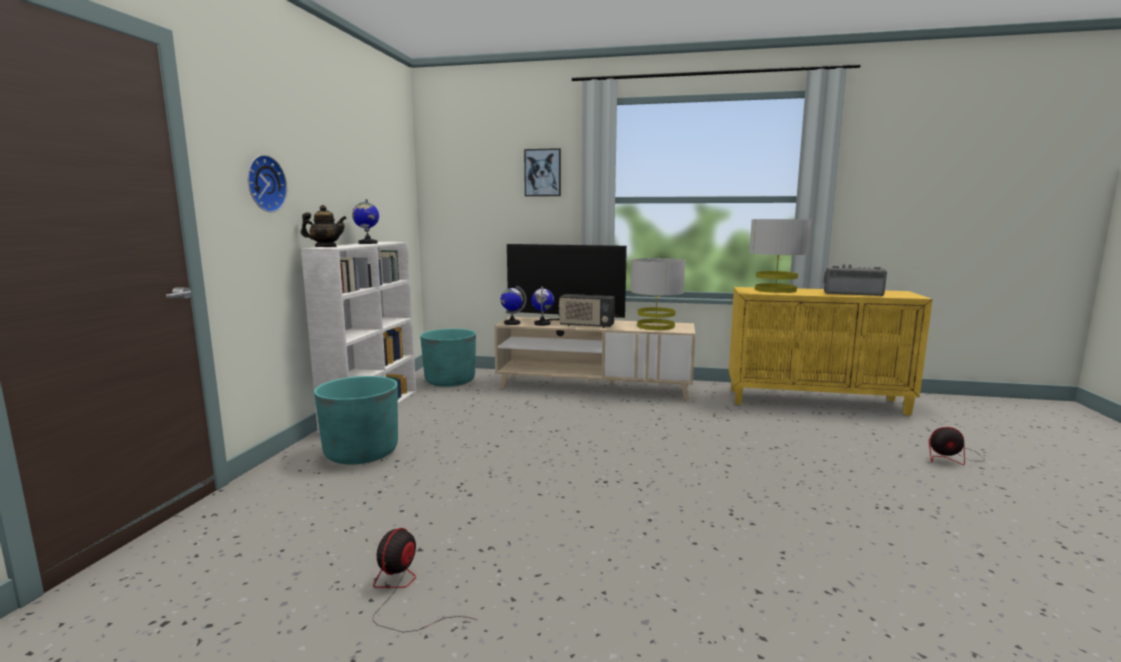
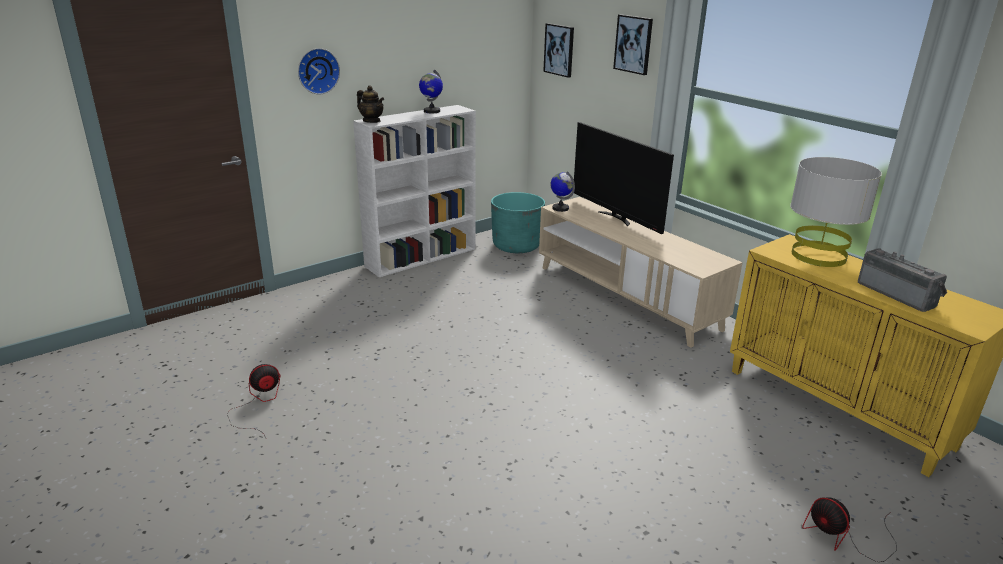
camera: 40 degrees right, 15 degrees up
(361, 453) = (364, 295): turquoise planter -> none
(455, 190) = (559, 50): none -> picture
(542, 324) = (585, 217): globe -> none
(586, 326) = (619, 232): radio -> none
(655, 326) = (686, 254): grey table lamp -> none

